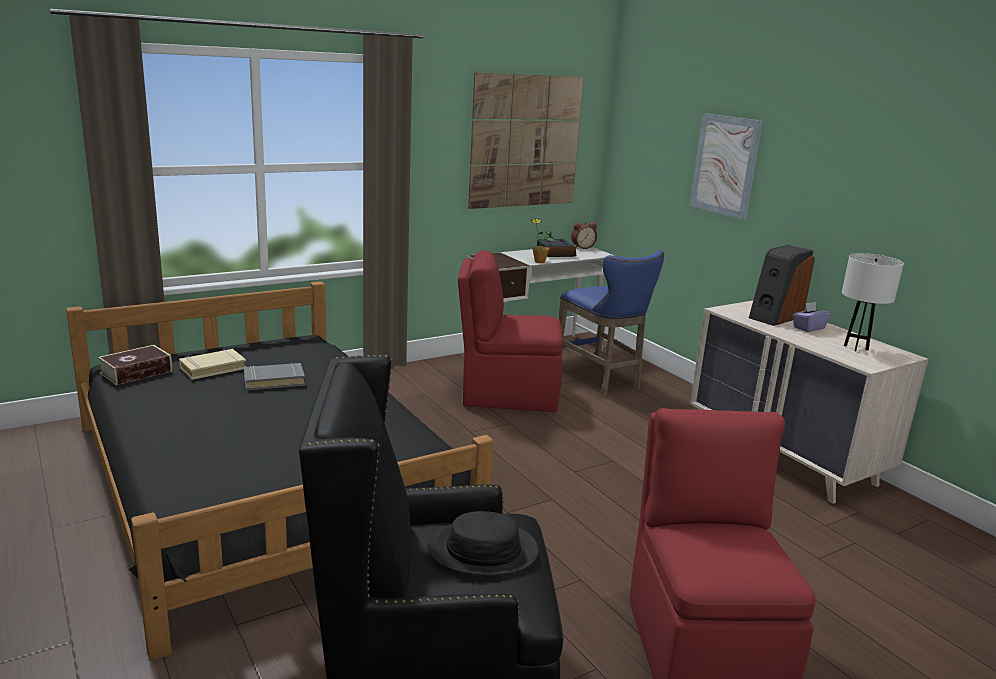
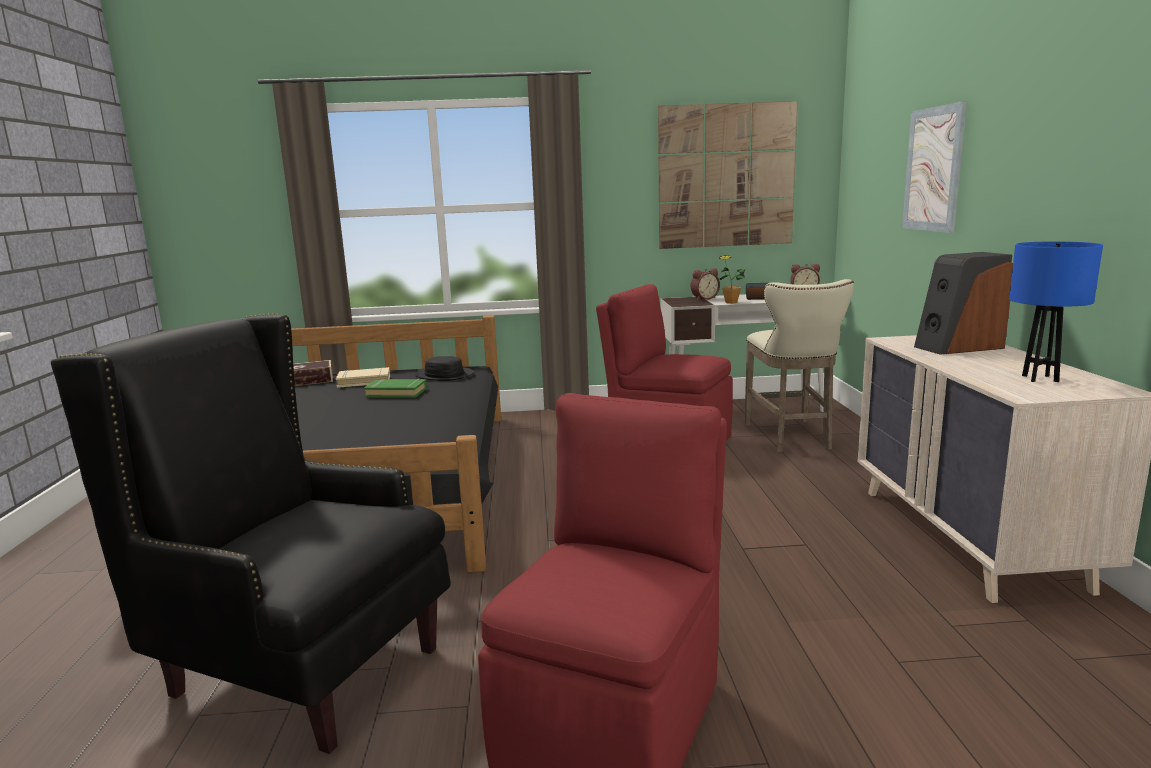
camera: 30 degrees right, 5 degrees down
(274, 381) = (396, 392): grey book -> green book
(483, 550) = (326, 526): black hat -> black hat (444, 375)
(508, 256) = (704, 298): none -> alarm clock
(600, 381) = (790, 438): blue stool -> beige stool
(808, 328) = (993, 358): purple tissue box -> none
(856, 348) = (1040, 379): white table lamp -> blue table lamp

